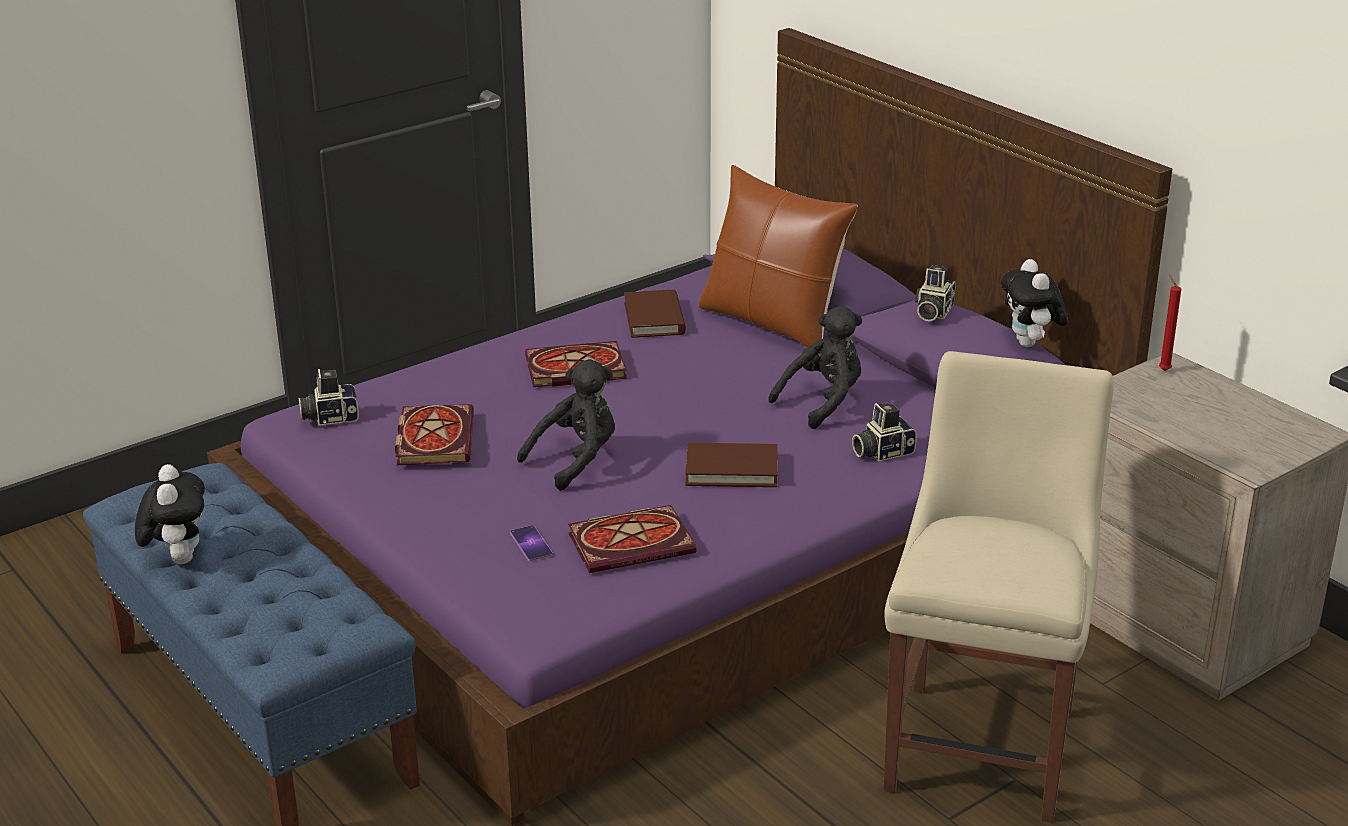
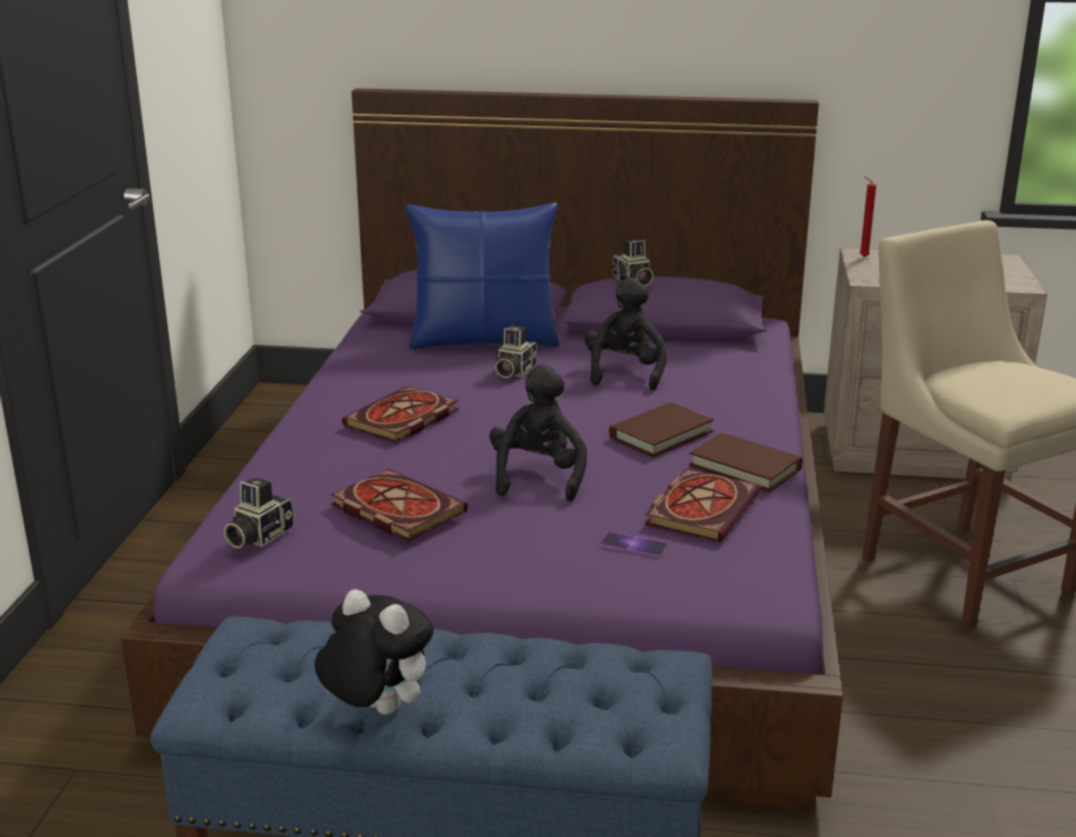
camera: 45 degrees left, 5 degrees down
(654, 319) = (390, 367): brown book -> brown book (745, 467)
(772, 322) = (484, 340): brown pillow -> blue pillow
(882, 452) = (726, 385): camera -> camera (513, 371)
(1031, 344) = (723, 281): plush toy -> none

